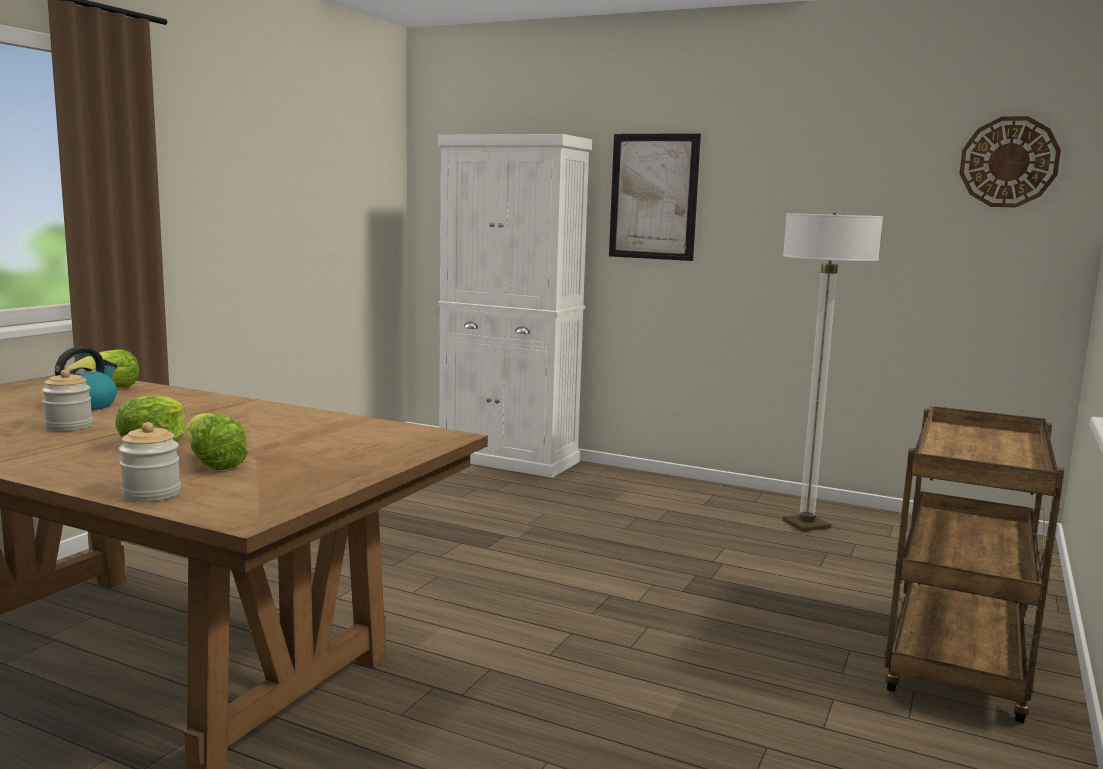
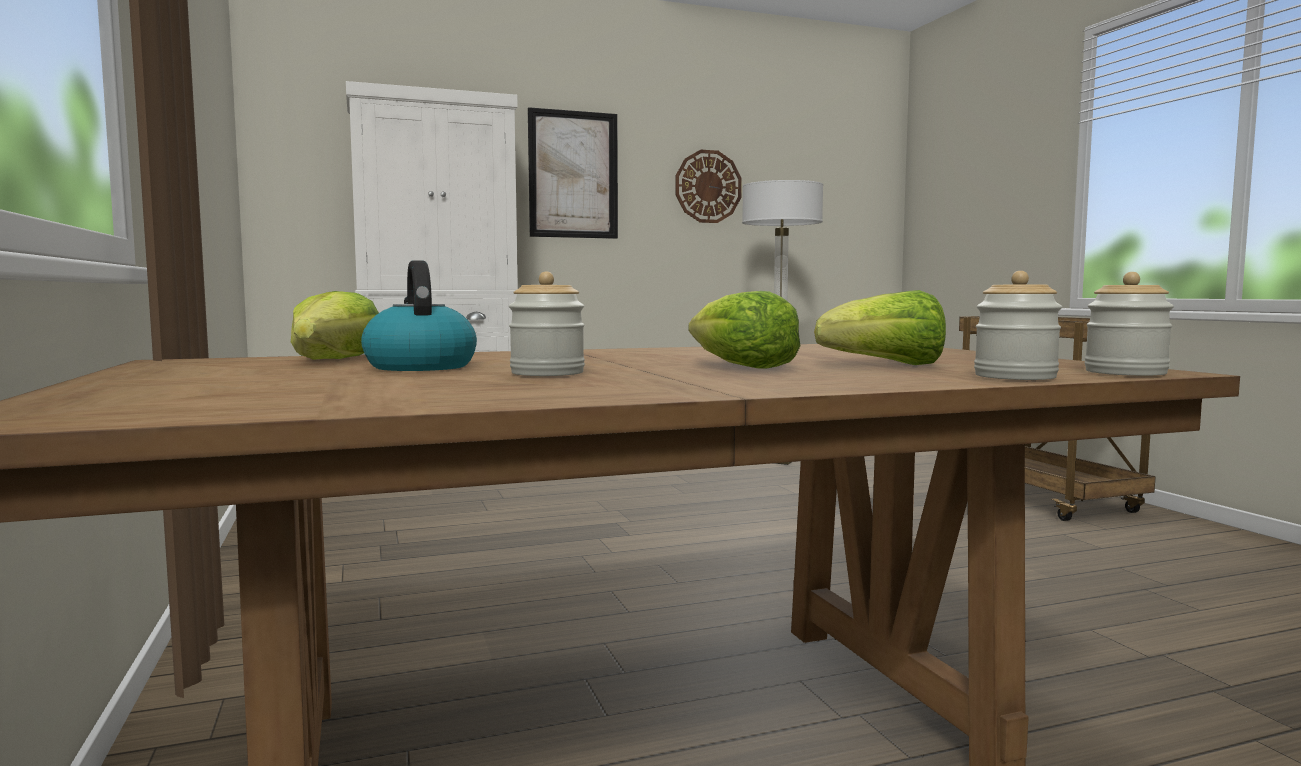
camera: 45 degrees left, 5 degrees down
(221, 512) = (1125, 372): none -> jar
(1008, 162) = (849, 155): wall clock -> wall clock (708, 186)

